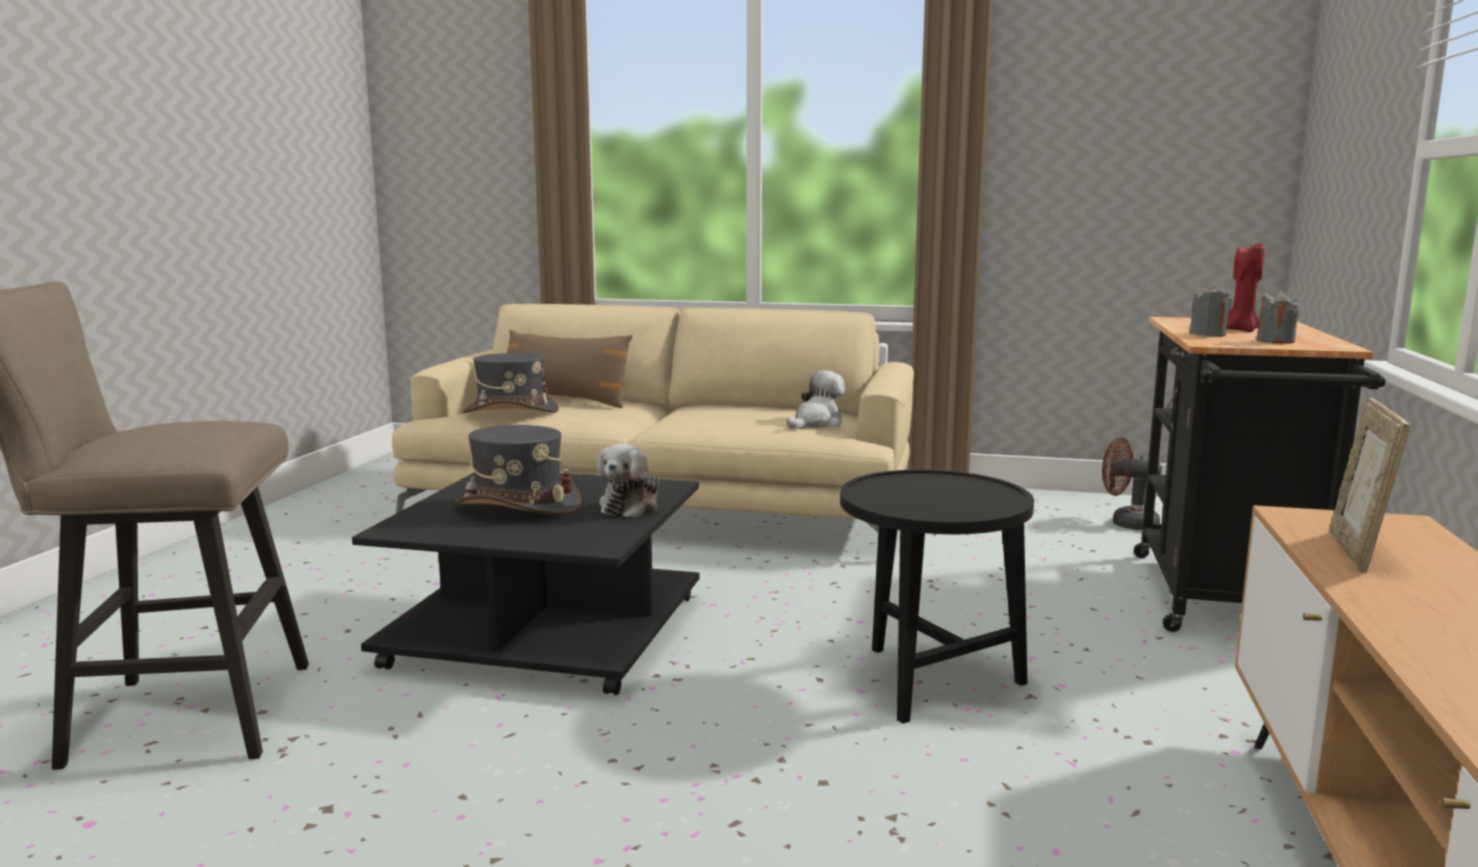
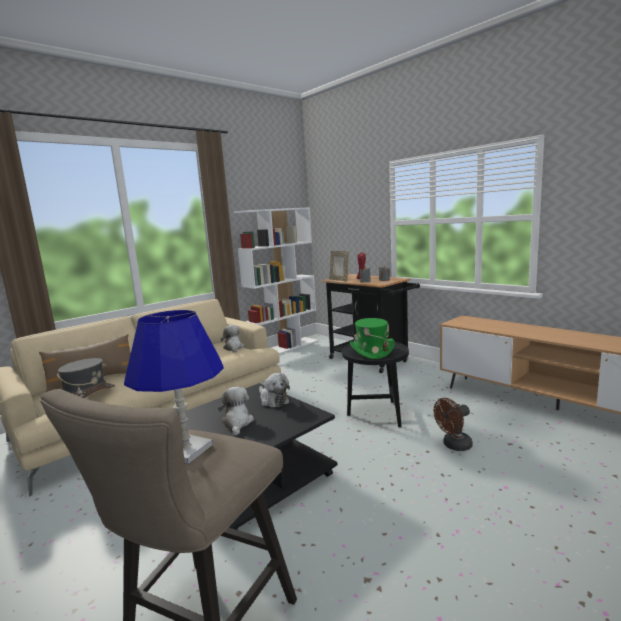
camera: 55 degrees left, 0 degrees up
(173, 426) = (186, 450): none -> blue table lamp
(518, 506) = (237, 423): grey hat -> plush toy
(918, 492) = (372, 351): none -> green hat
(1100, 501) = (284, 348): none -> white bookcase
(1127, 523) = (306, 351): brown fan -> brown fan (454, 446)
(1357, 553) = (484, 326): picture frame -> picture frame (339, 280)

